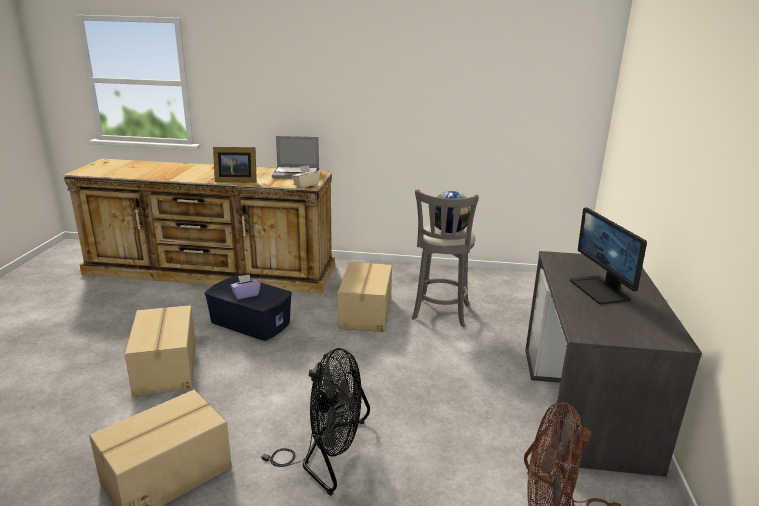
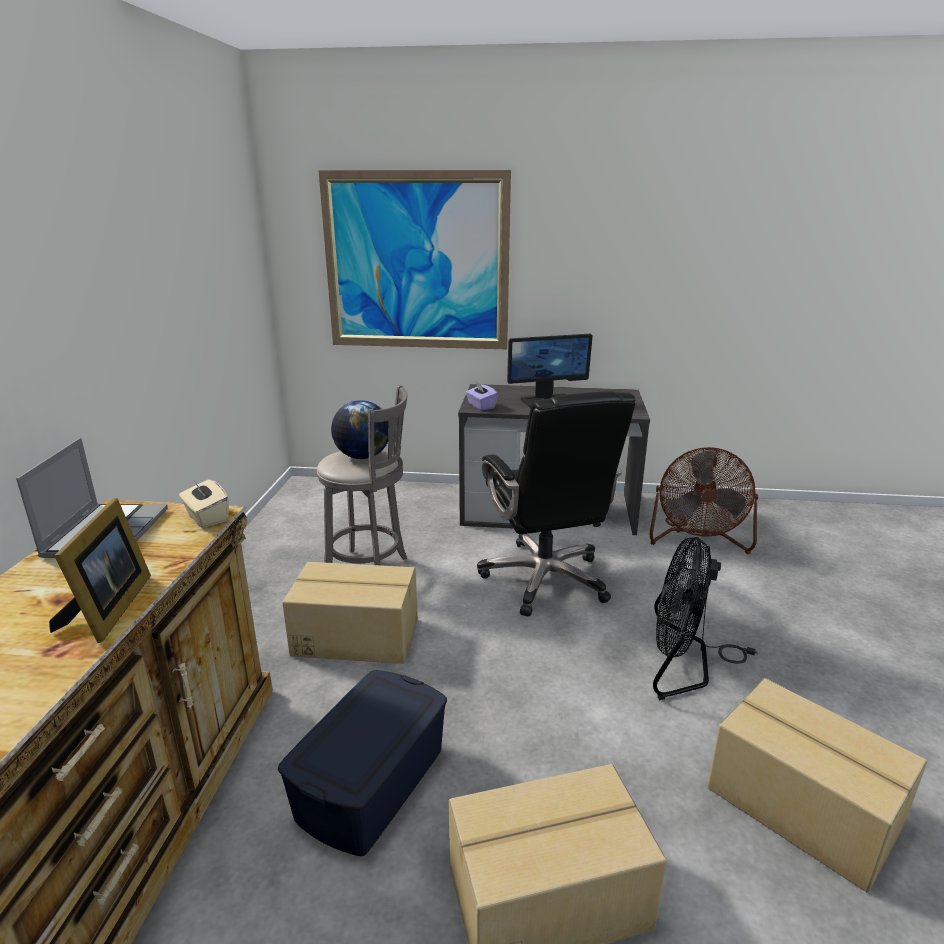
camera: 90 degrees left, 0 degrees up
(246, 295) = (380, 730): purple tissue box -> purple tissue box (481, 406)
(326, 454) = (686, 659): black fan -> black fan turned 90 degrees counterclockwise
(442, 390) = (545, 579): none -> black office chair
(649, 125) = (416, 262): none -> picture

